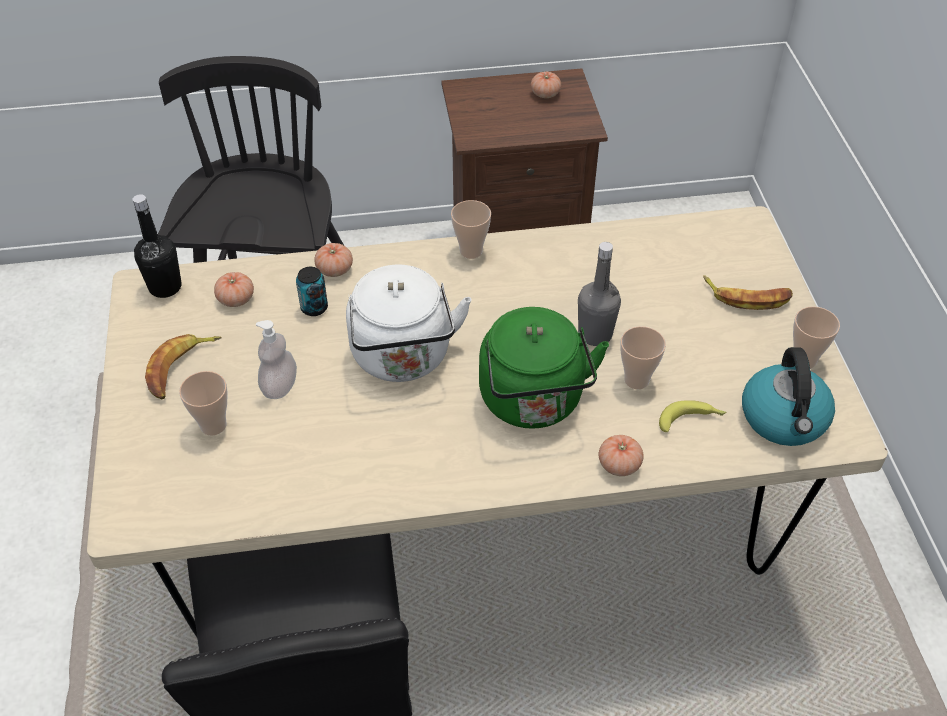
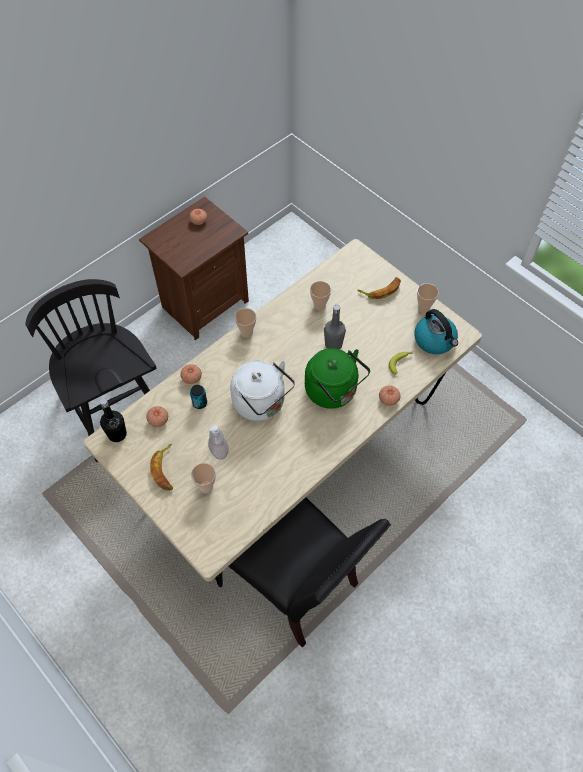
camera: 35 degrees left, 10 degrees up
(636, 380) = (366, 356): cup -> cup (319, 305)

